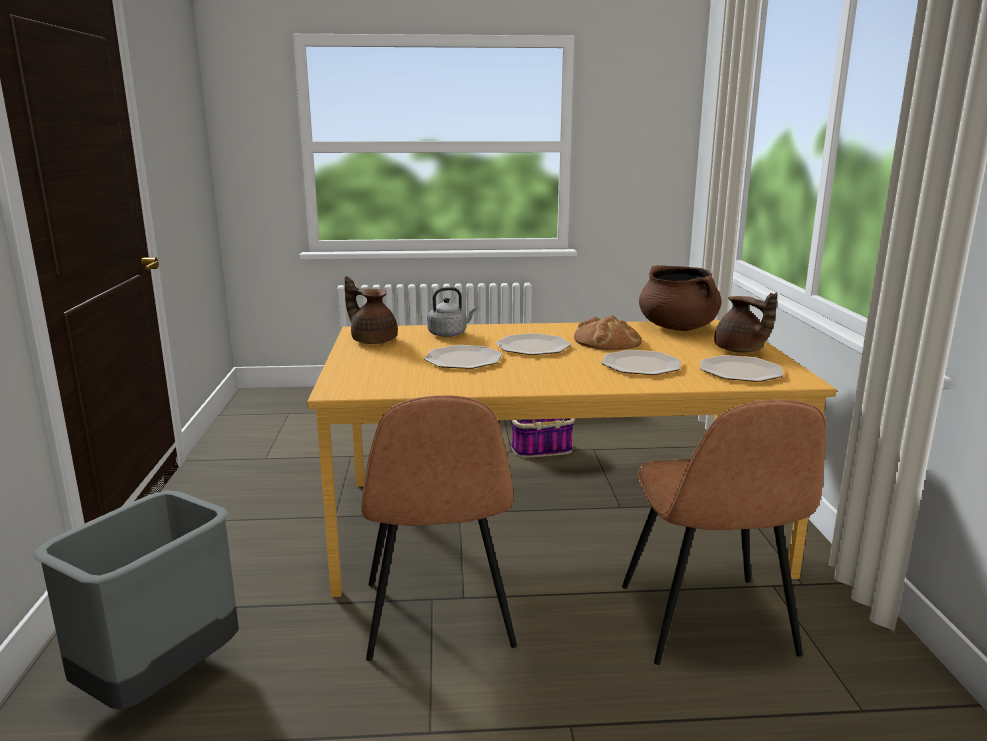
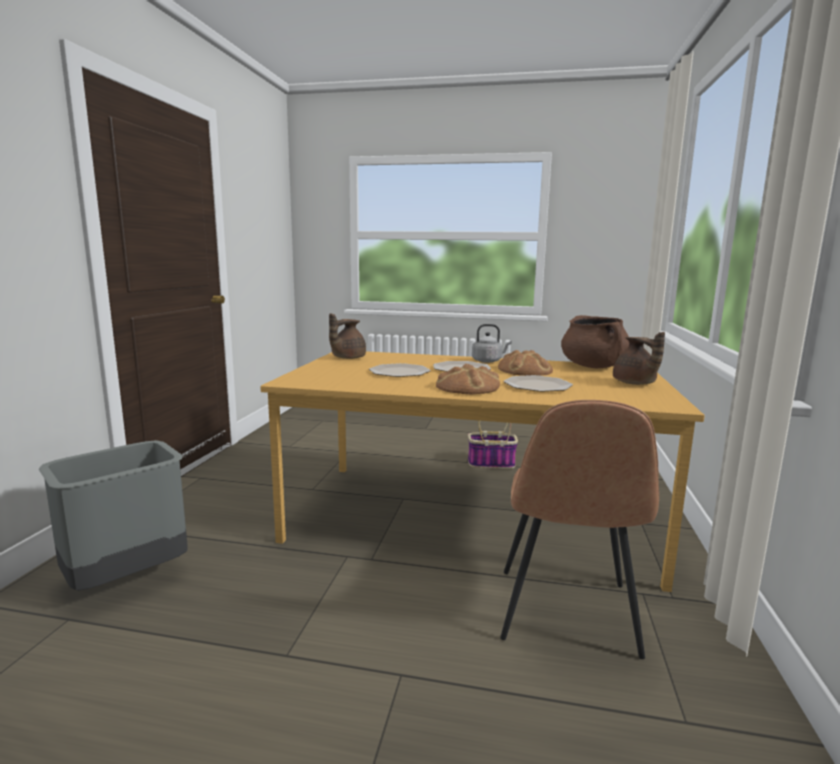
camera: 15 degrees right, 5 degrees down
(373, 340) = (347, 358): brown teapot -> brown teapot turned 105 degrees counterclockwise
(437, 617) = (343, 570): brown chair -> none
(449, 334) = (406, 358): grey kettle -> grey kettle (488, 361)
(566, 376) = (467, 387): none -> bread
(741, 371) = (623, 396): plate -> none

